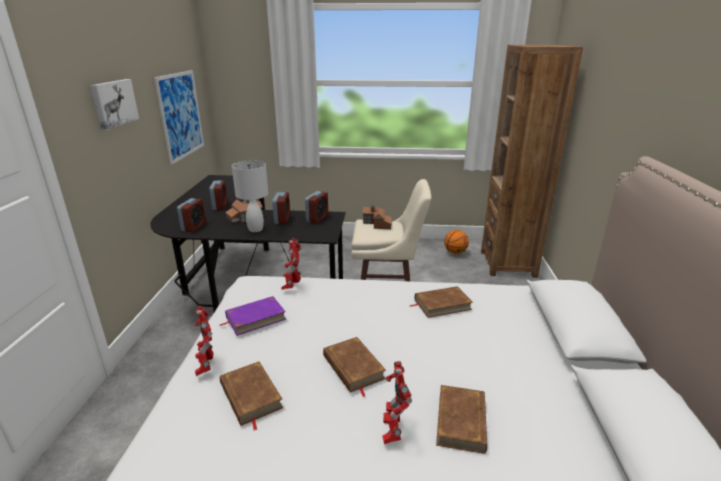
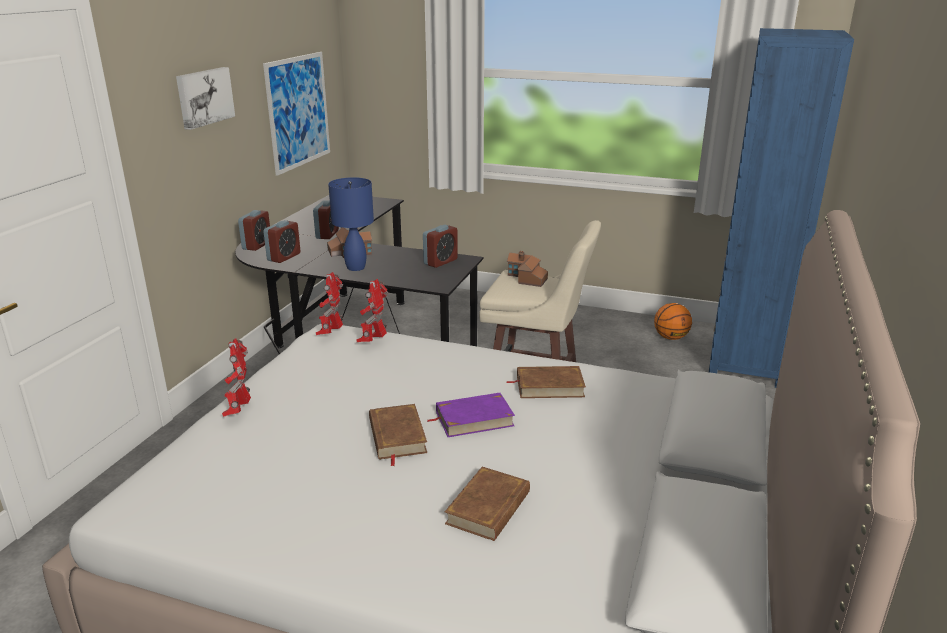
camera: 15 degrees right, 0 degrees up
(250, 396) = (271, 446): brown book -> none
(255, 229) = (355, 267): white table lamp -> blue table lamp
(255, 318) = (313, 370): purple book -> purple book (474, 419)
(282, 219) = (395, 259): alarm clock -> alarm clock (257, 245)
(392, 430) = (405, 502): toy robot -> toy robot (331, 333)
(508, 263) = (746, 363): brown bookcase -> blue bookcase

